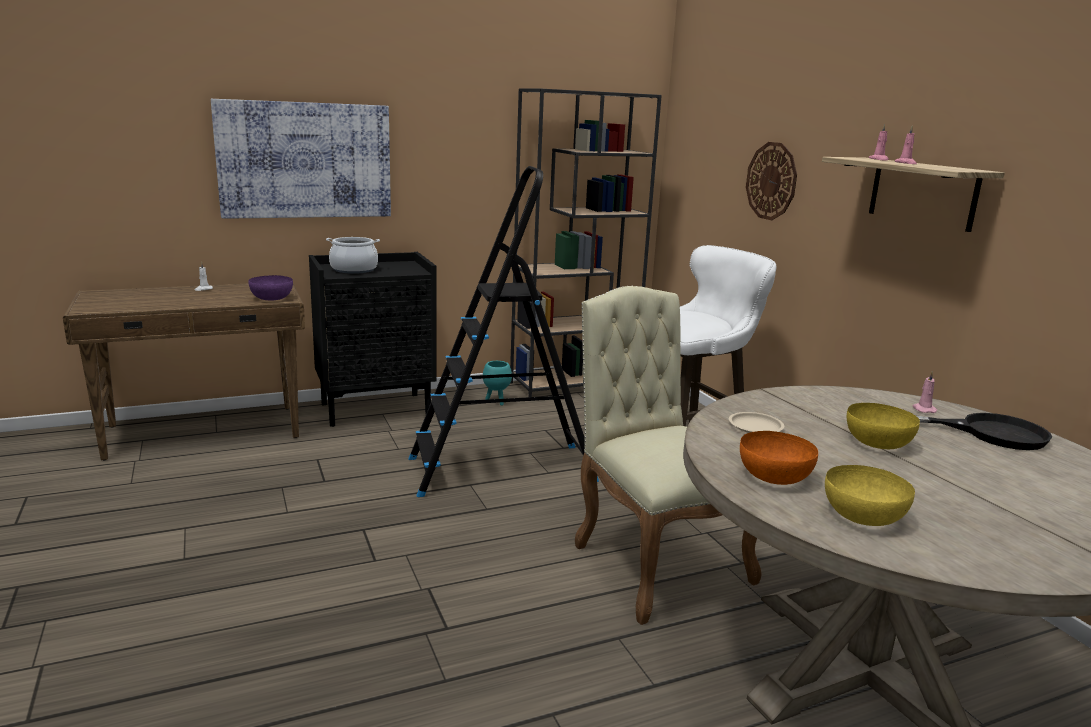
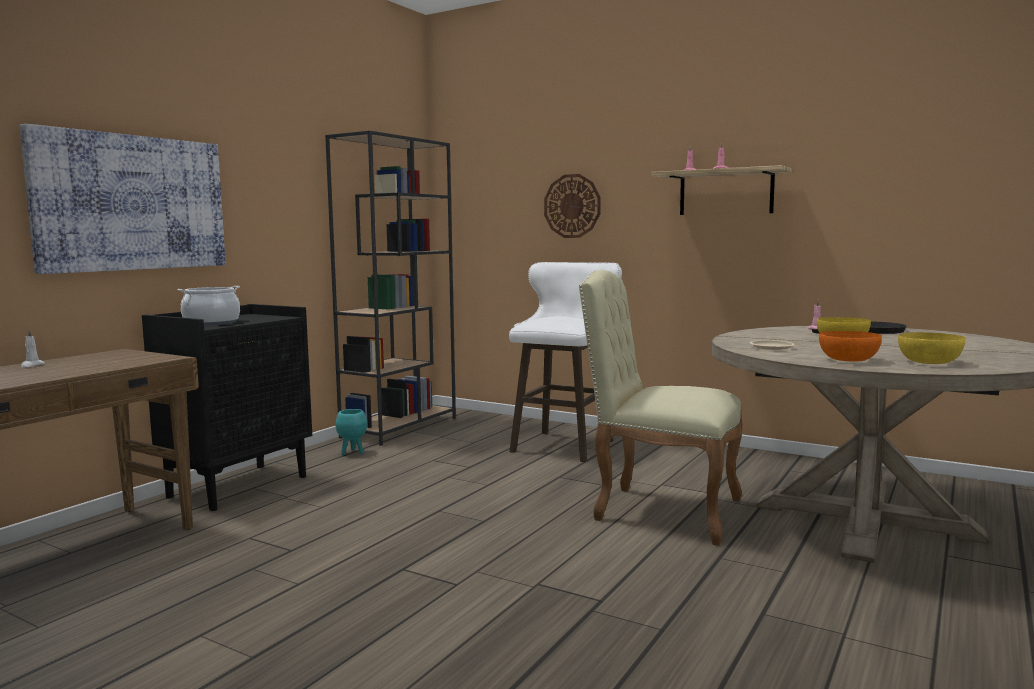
camera: 35 degrees left, 10 degrees down
(271, 298) = (147, 359): purple bowl -> none
(500, 470) = (446, 494): black step ladder -> none

